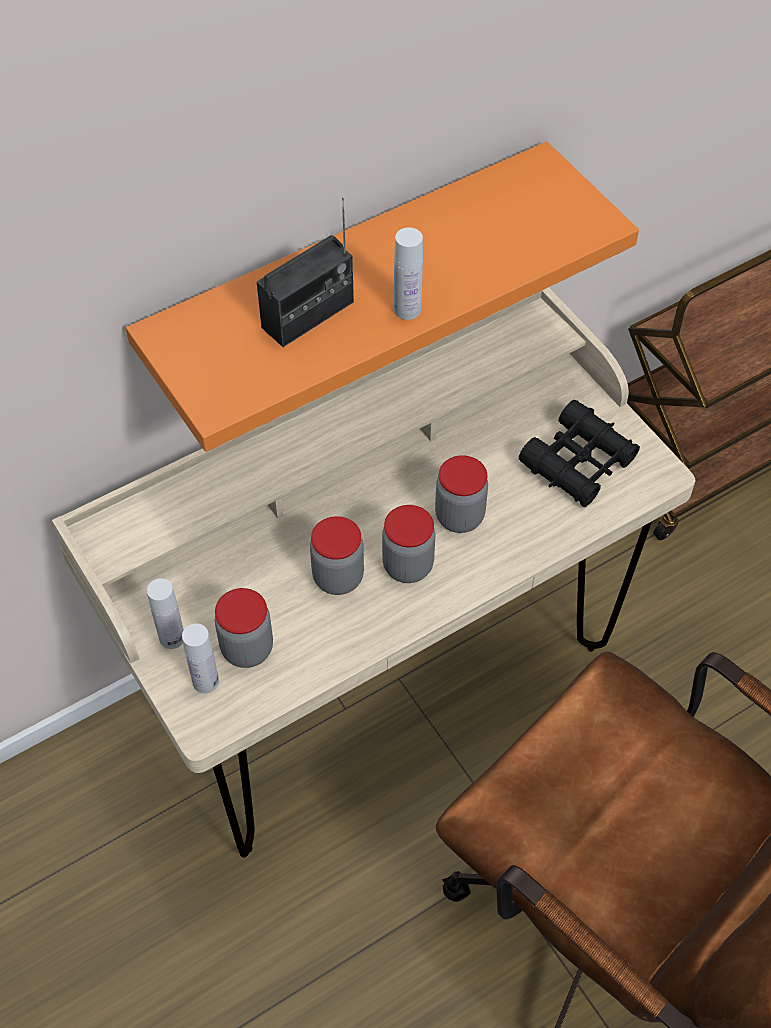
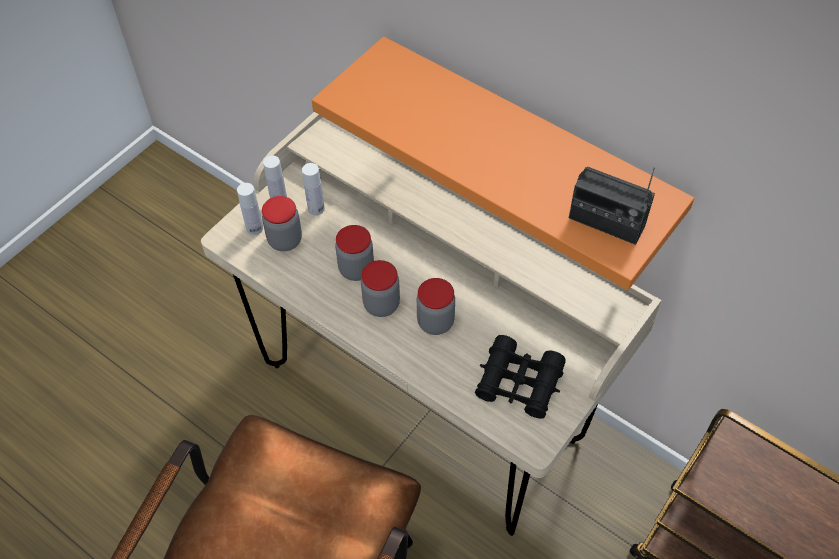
camera: 70 degrees right, 0 degrees up
(308, 315) = (436, 115): radio -> radio (606, 222)
(407, 309) = (468, 164): white bottle -> white bottle (316, 209)

